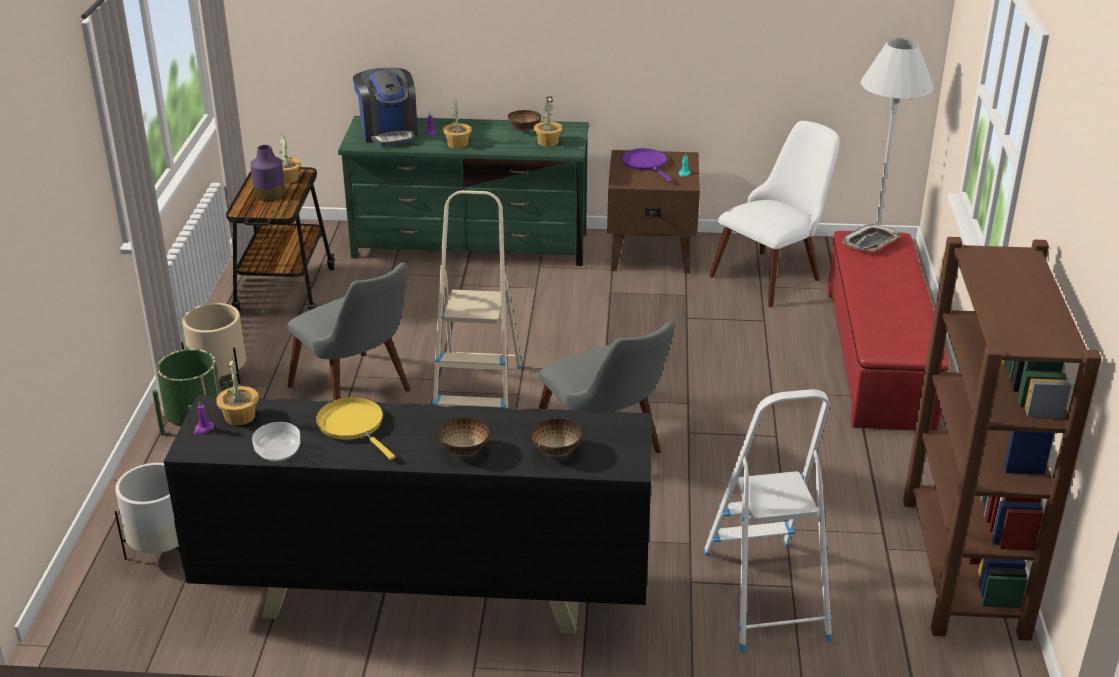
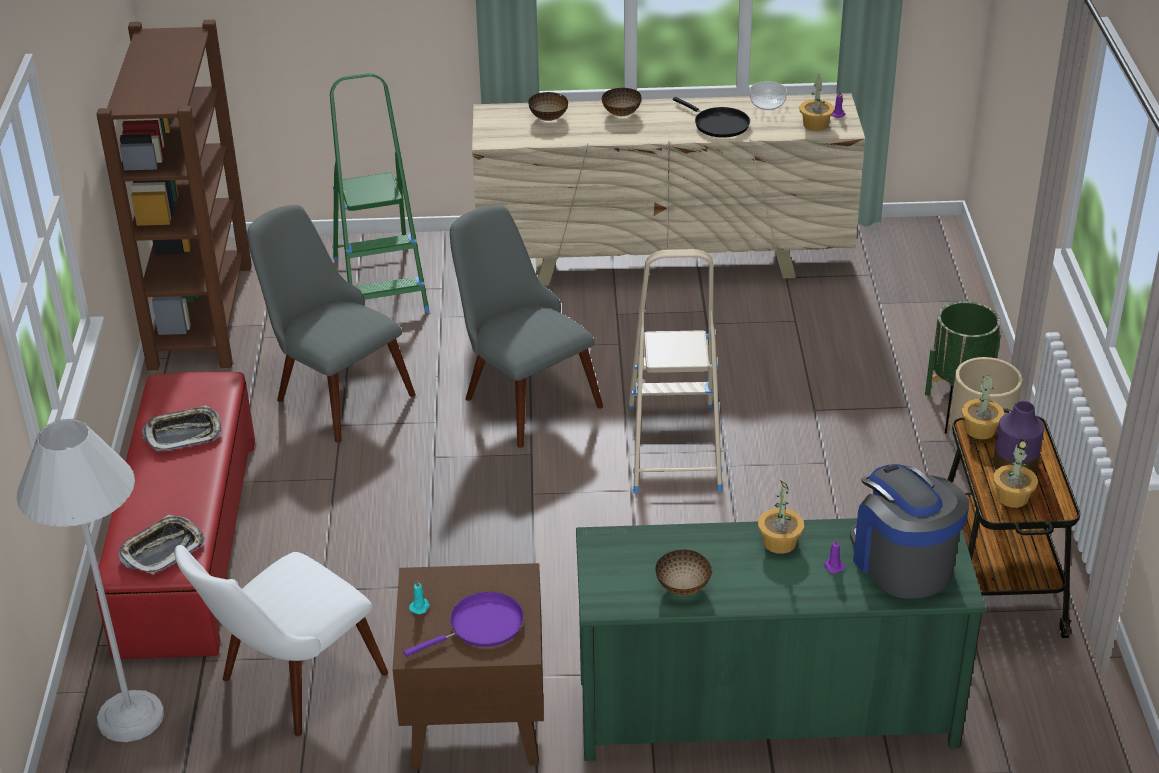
camera: 175 degrees right, 5 degrees up
(163, 552) = (902, 277): white planter -> none
(353, 425) = (718, 124): yellow frying pan -> black frying pan
(359, 394) = (809, 440): grey chair -> grey chair (333, 391)
(422, 595) = (665, 263): black cabinet -> beige cabinet
(548, 142) = (638, 559): potted plant -> potted plant (980, 430)
(646, 164) = (481, 626): purple frying pan -> purple frying pan turned 90 degrees counterclockwise
(764, 592) = (380, 284): white step ladder -> green step ladder
(891, 310) = (183, 433): none -> tray

